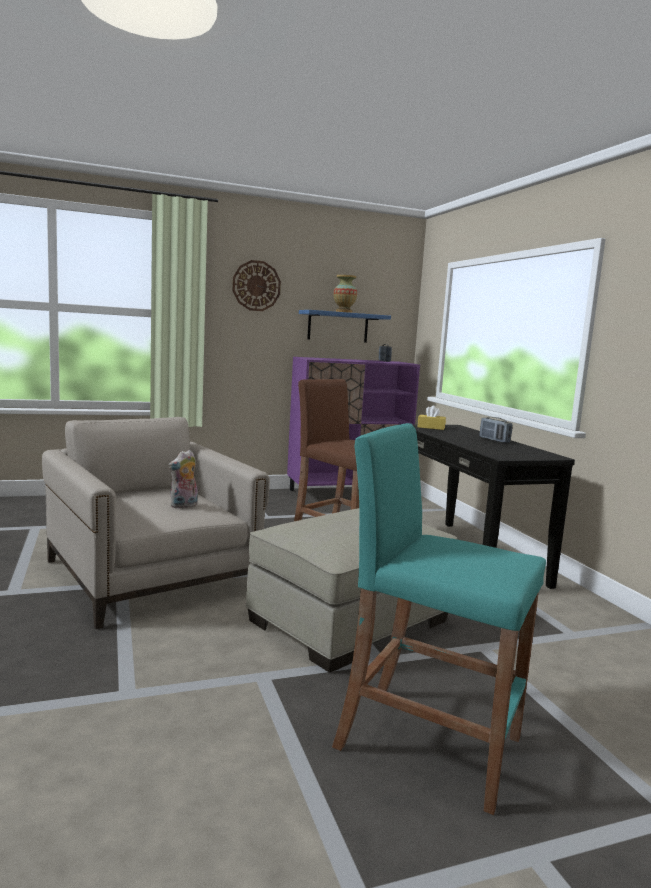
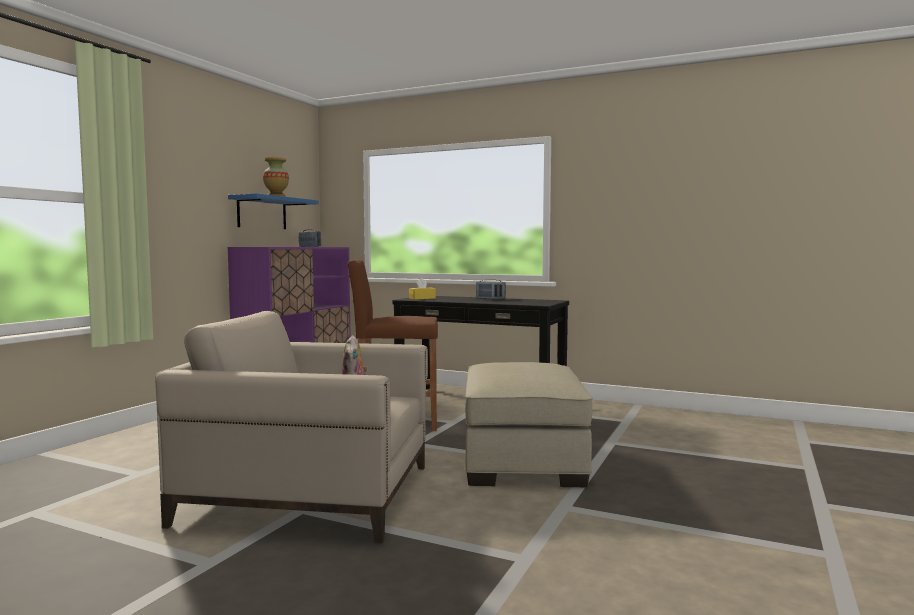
camera: 45 degrees left, 5 degrees down
(256, 286) = (186, 166): wall clock -> none
(427, 742) = (700, 491): turquoise stool -> none

